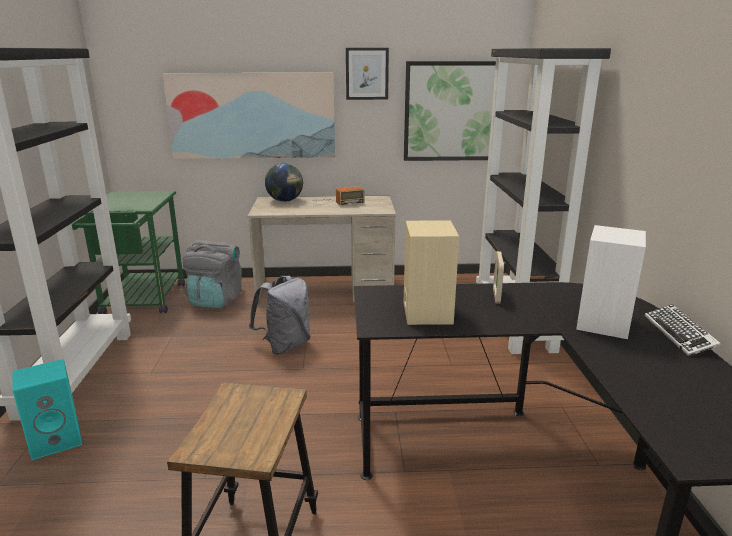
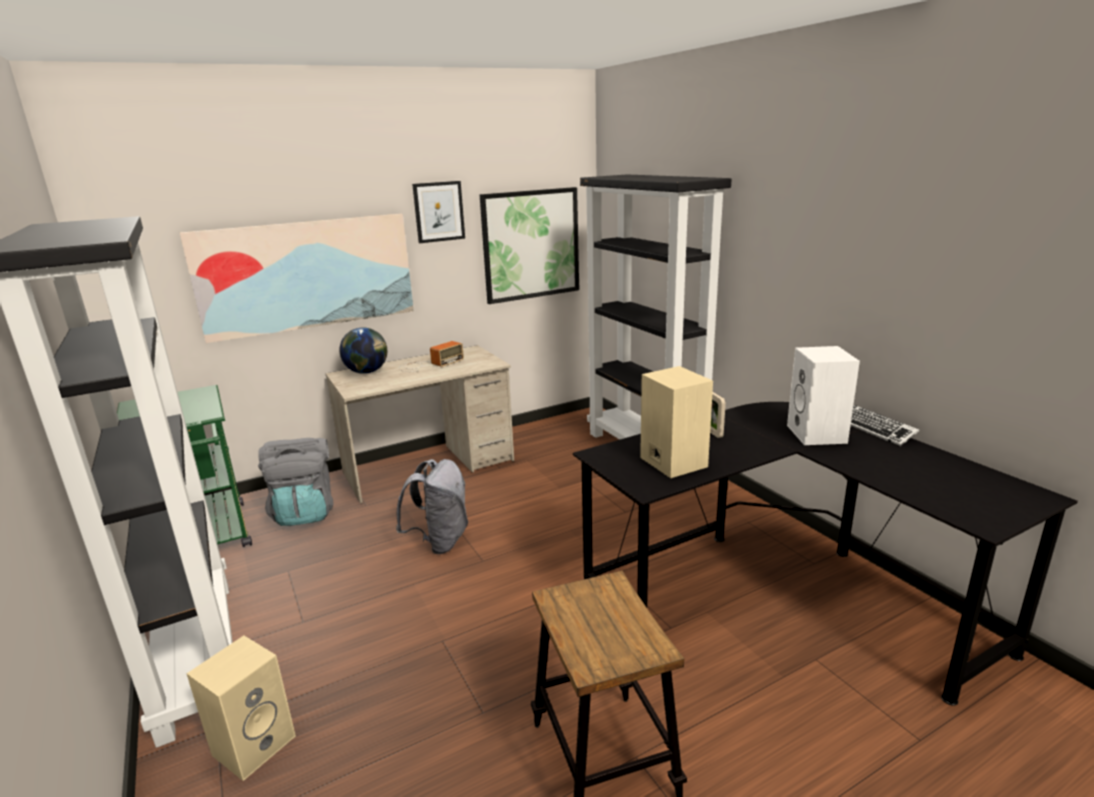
camera: 25 degrees left, 0 degrees up
(57, 440) = (255, 743): turquoise speaker -> beige speaker

